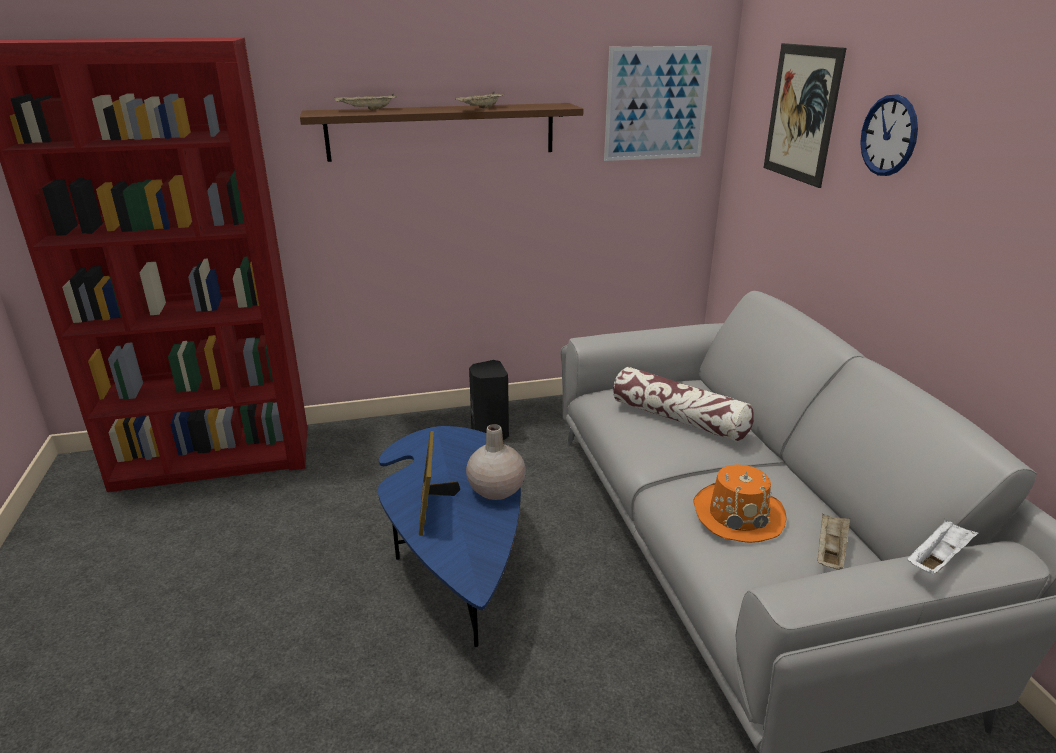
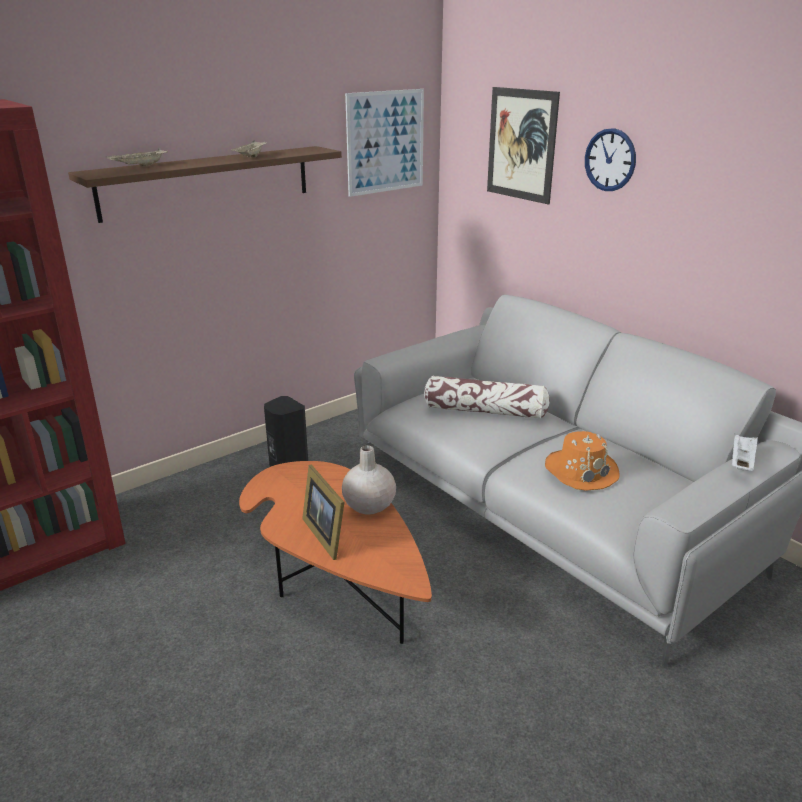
camera: 25 degrees left, 0 degrees up
(457, 558) = (335, 579): blue coffee table -> orange coffee table
(830, 551) = (656, 480): beige tray -> none

